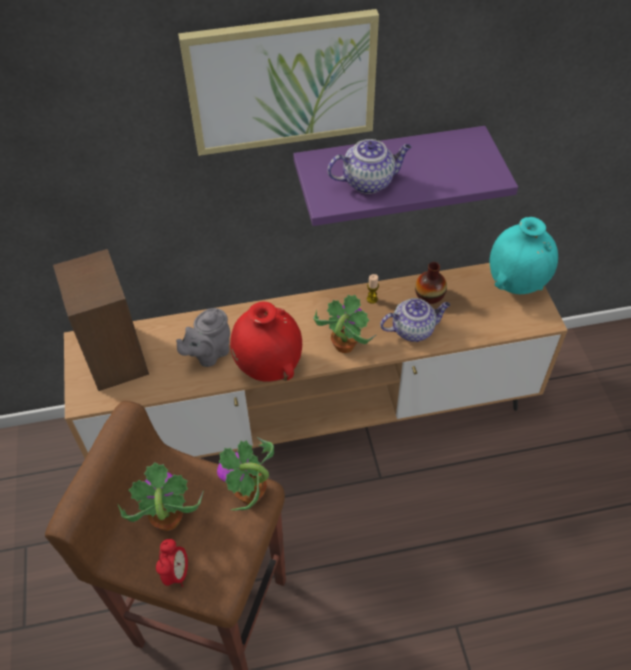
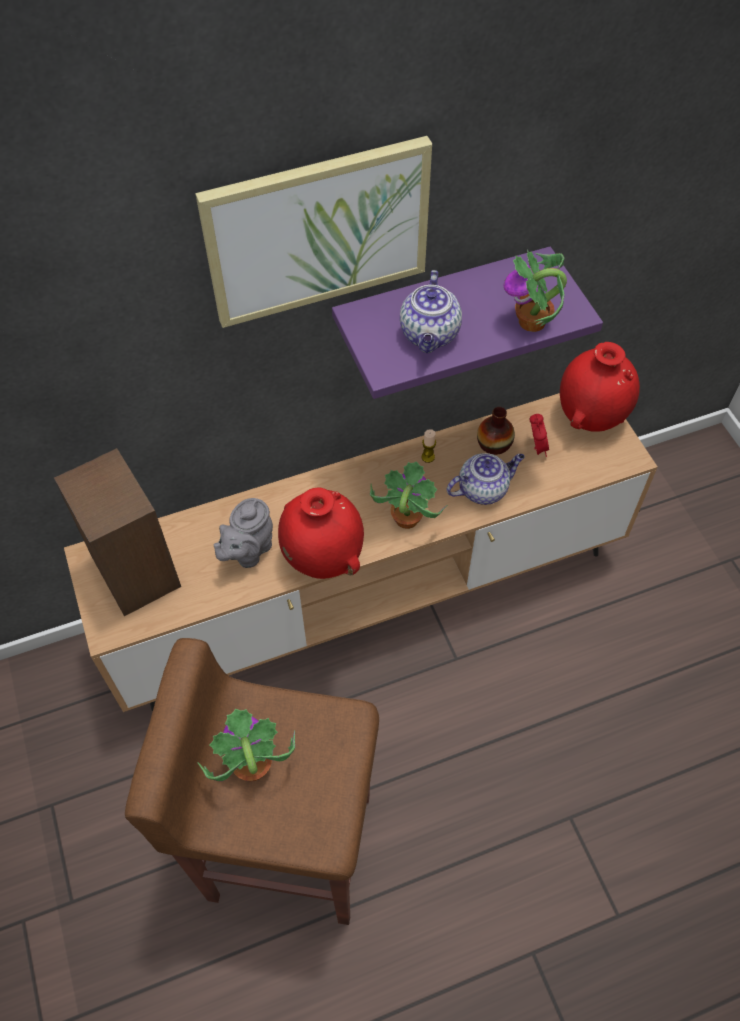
camera: 10 degrees left, 5 degrees up
(176, 573) = (276, 828): alarm clock -> alarm clock (536, 448)
(250, 494) = (342, 721): potted plant -> potted plant (532, 322)
(369, 181) = (430, 335): teapot -> teapot turned 120 degrees clockwise
(516, 283) = (591, 416): turquoise vase -> red vase

